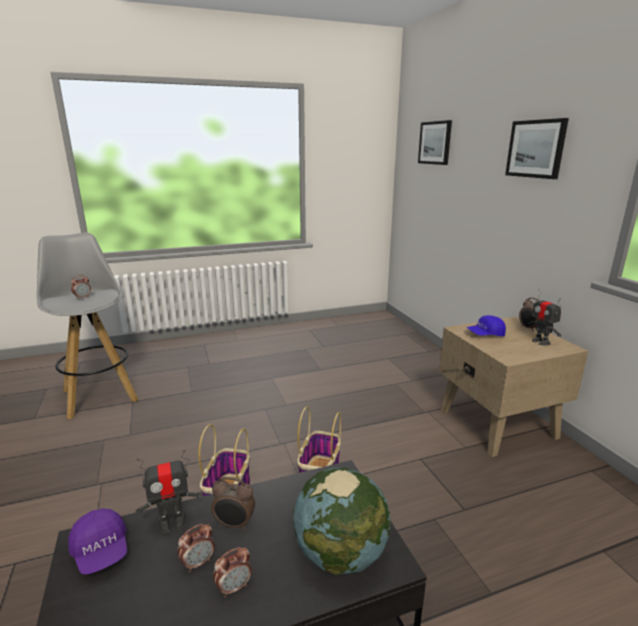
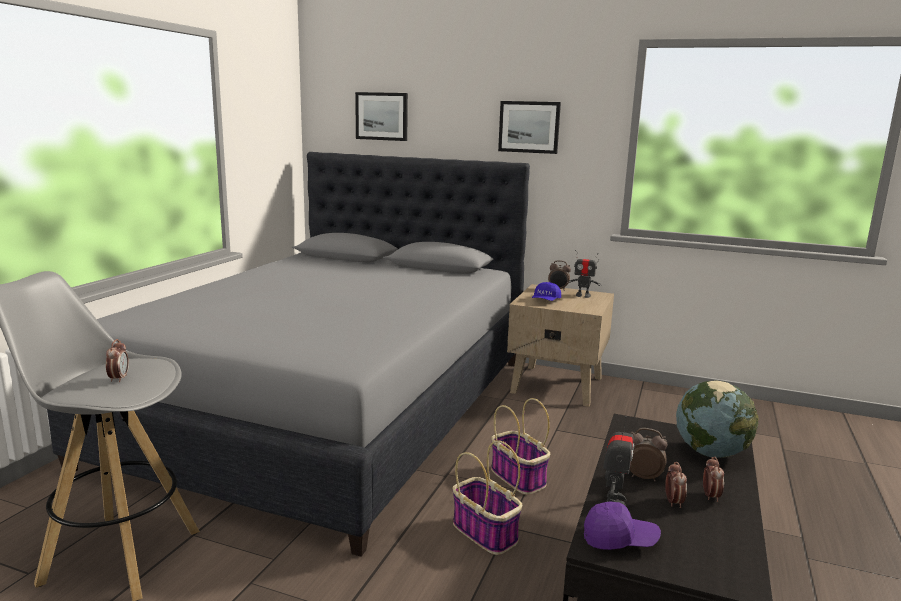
camera: 50 degrees left, 5 degrees down
(234, 524) = (643, 477): alarm clock -> alarm clock turned 120 degrees counterclockwise
(307, 366) = (334, 407): none -> grey bed

